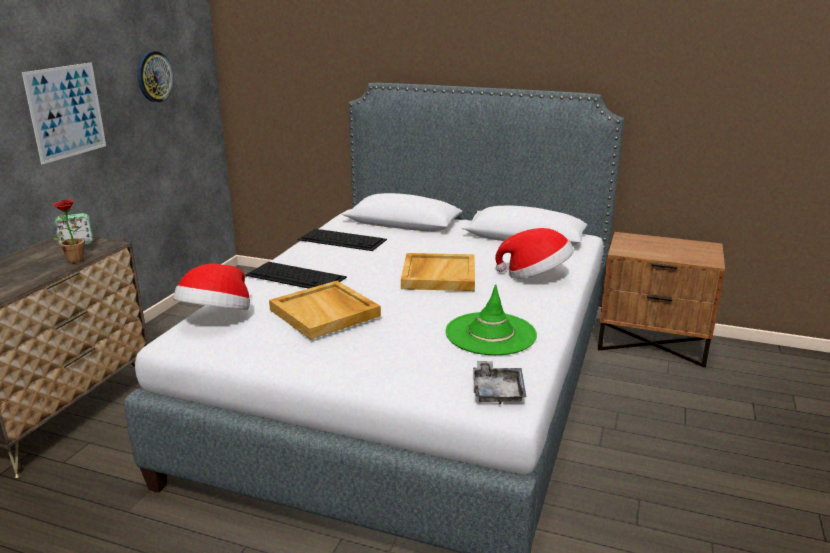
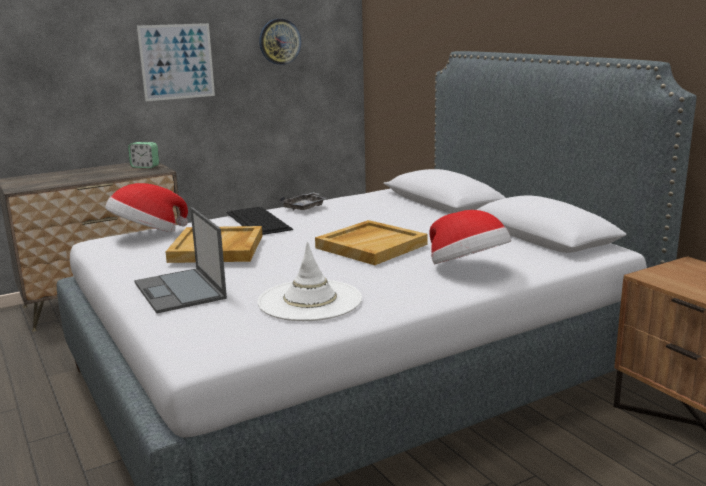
camera: 40 degrees right, 5 degrees down
(73, 259) = (121, 175): potted plant -> none
(343, 240) = (355, 204): keyboard -> none
(377, 360) = (180, 291): none -> laptop
(490, 334) = (310, 301): green hat -> white hat
(497, 391) = (212, 343): grey tray -> grey tray (305, 207)

